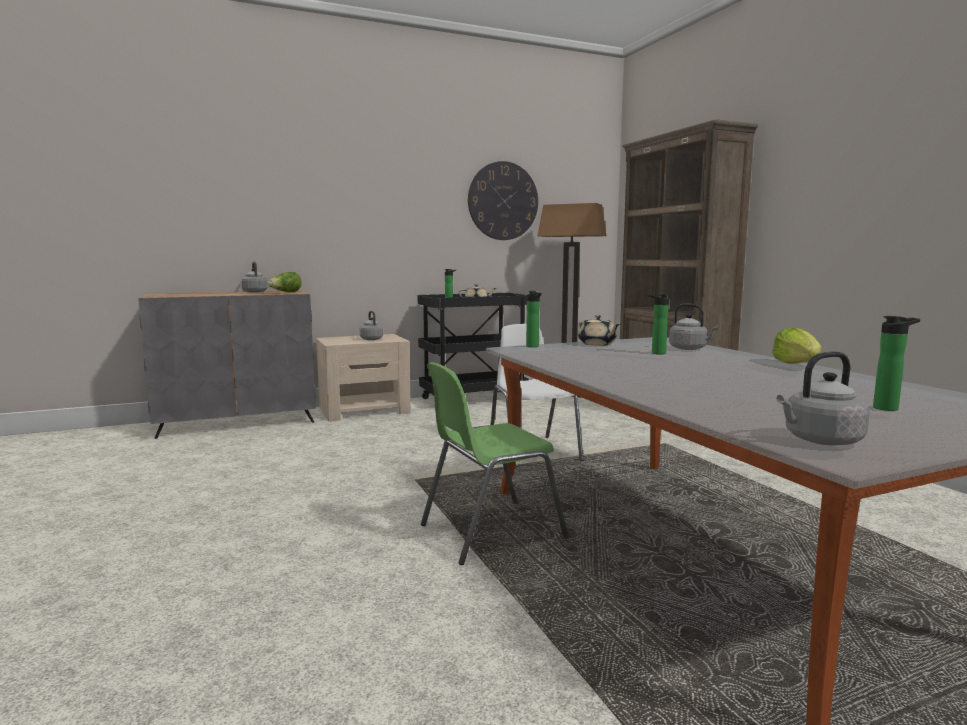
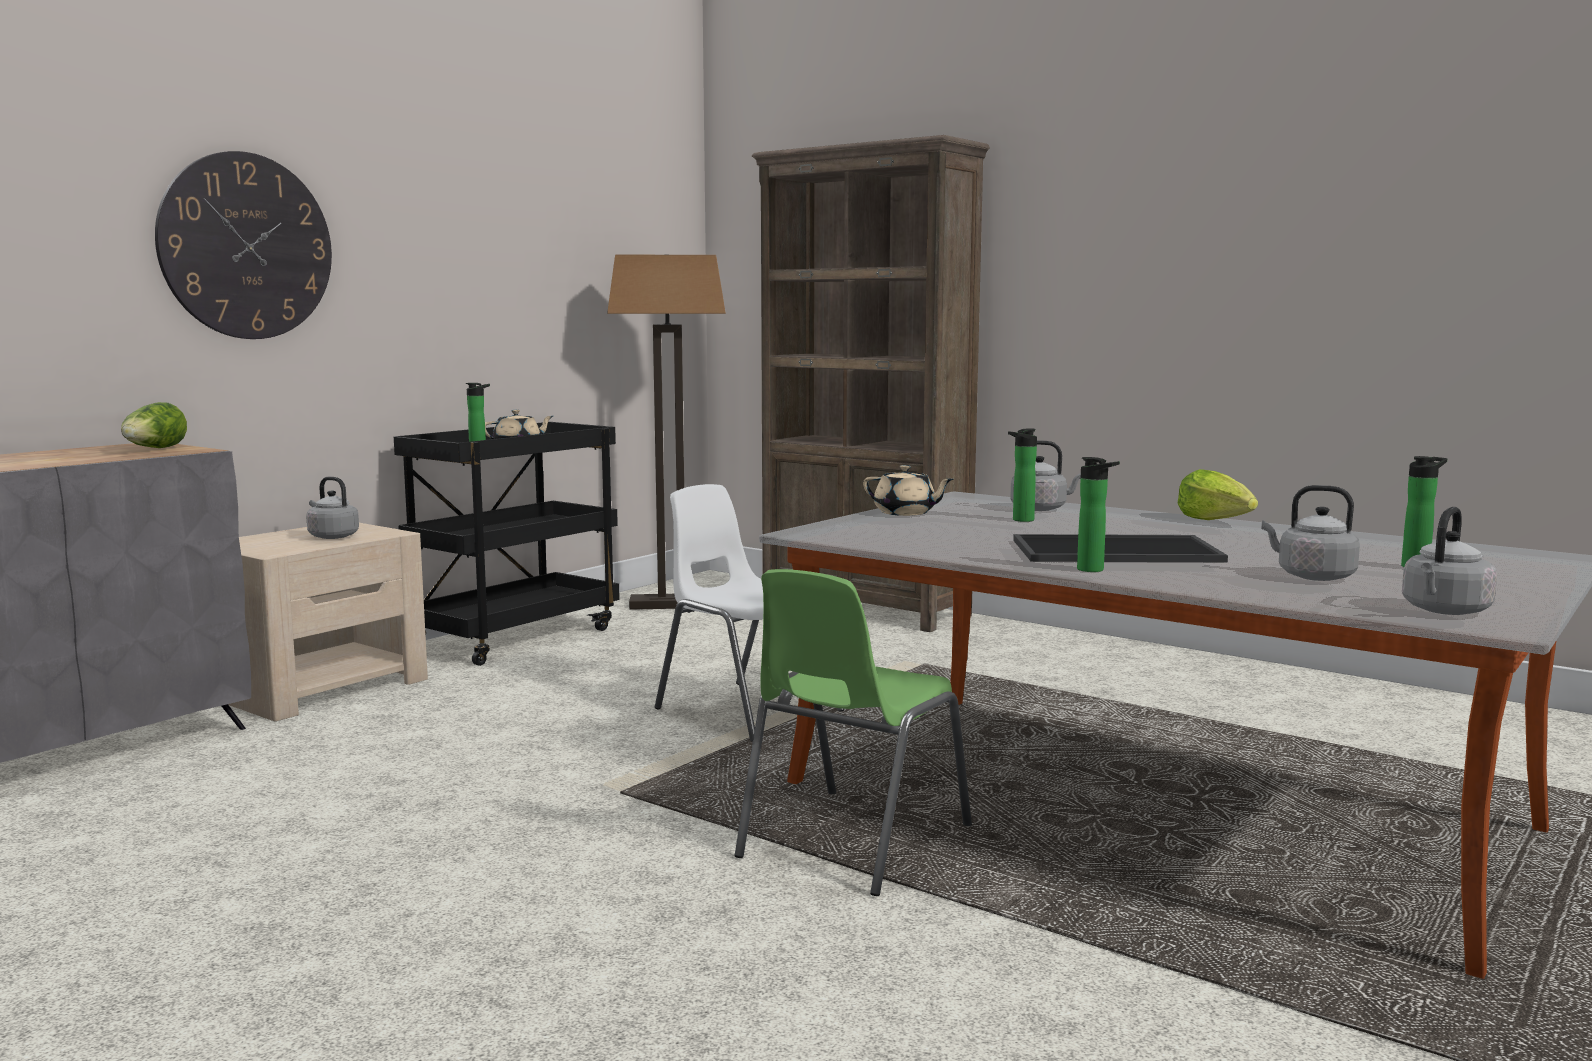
camera: 30 degrees left, 0 degrees up
(254, 292) = (67, 452): grey kettle -> grey kettle (1311, 576)
(503, 201) = (529, 244): wall clock -> wall clock (246, 246)
(533, 346) = (827, 526): bottle -> bottle (1094, 570)
(665, 374) = (1114, 551): none -> tray

